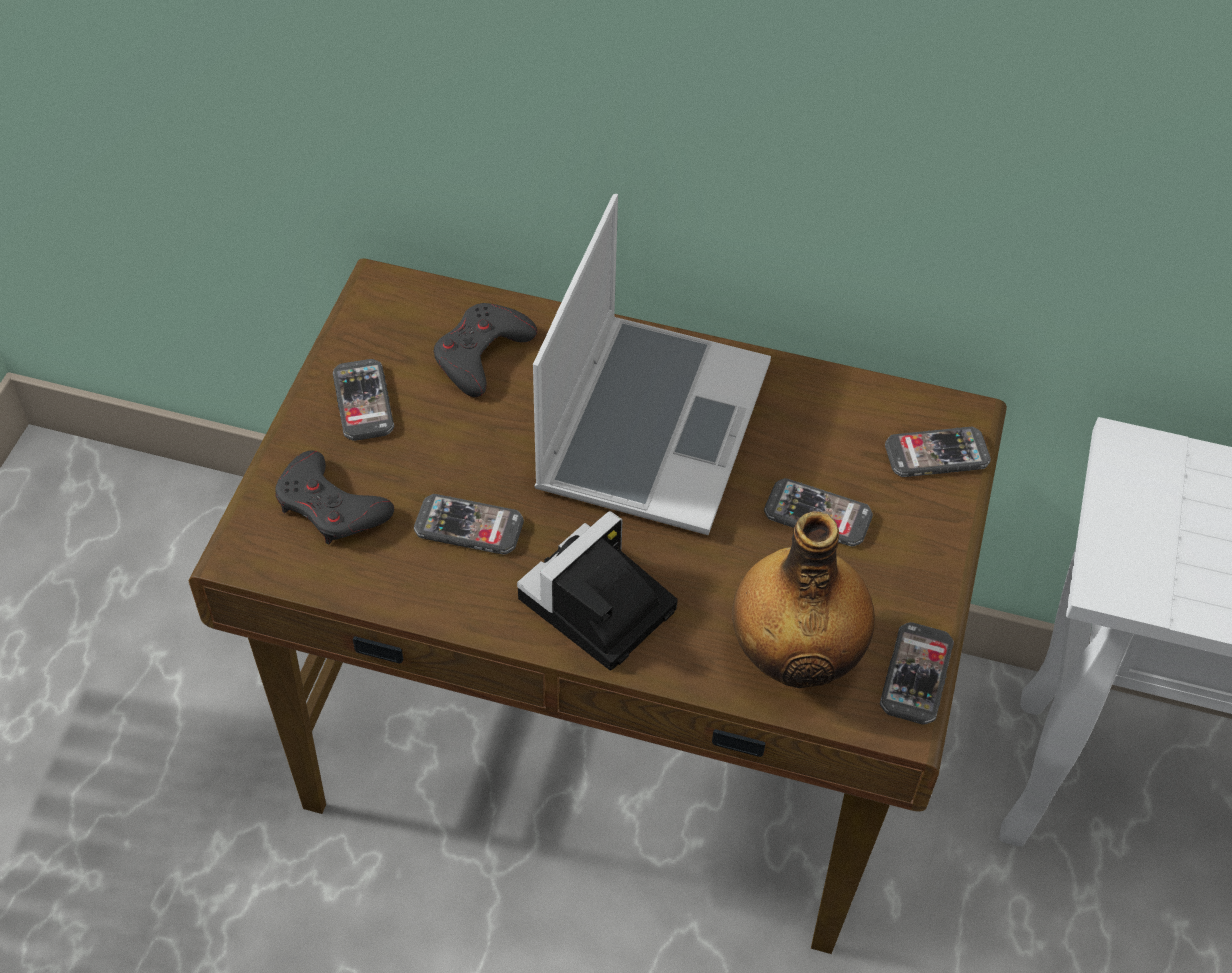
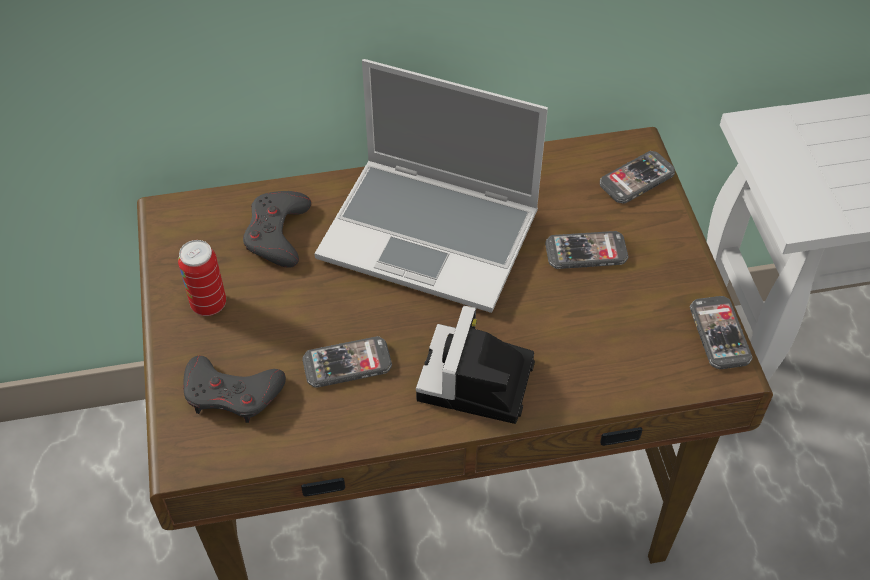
camera: 25 degrees left, 0 degrees up
(363, 402) = (209, 304): phone -> can
(651, 424) = (432, 235): laptop -> laptop turned 120 degrees clockwise
(796, 658) = (635, 357): bottle -> none

